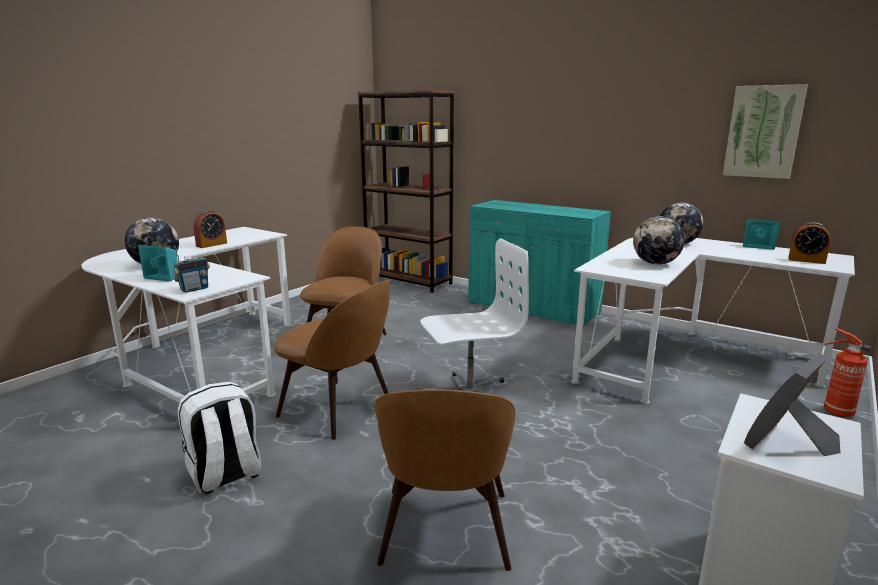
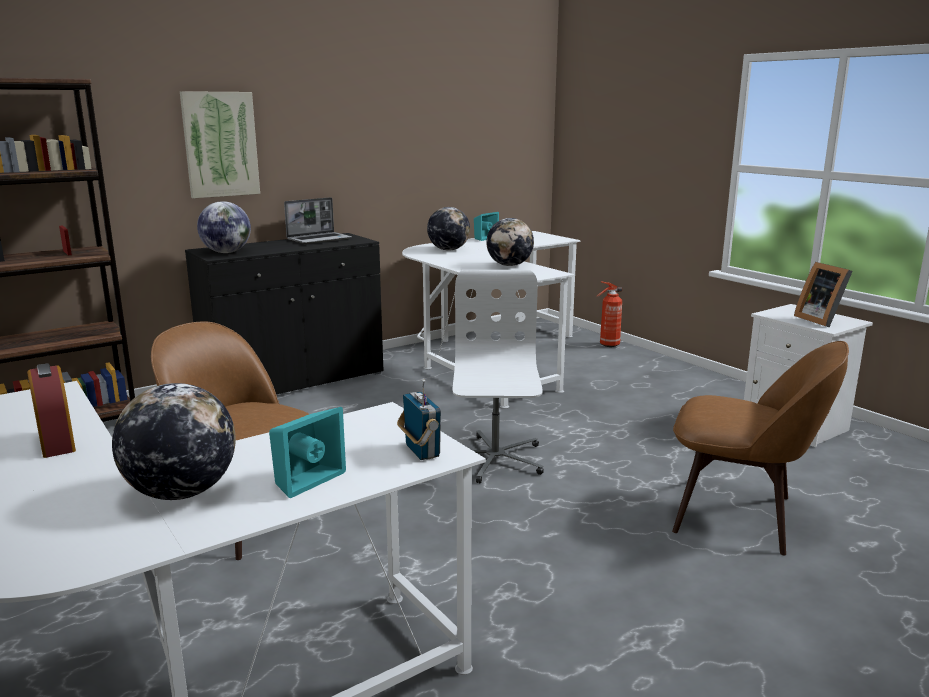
camera: 70 degrees left, 0 degrees up
(225, 475) = (613, 648): white backpack -> none
(338, 409) = (479, 545): brown chair -> none
(497, 204) = (226, 252): none -> globe
(532, 308) = (294, 381): turquoise cabinet -> black cabinet
(571, 210) = (319, 239): none -> laptop
(763, 132) = (464, 131): picture -> picture (220, 144)
(806, 260) = (538, 239): alarm clock -> none

